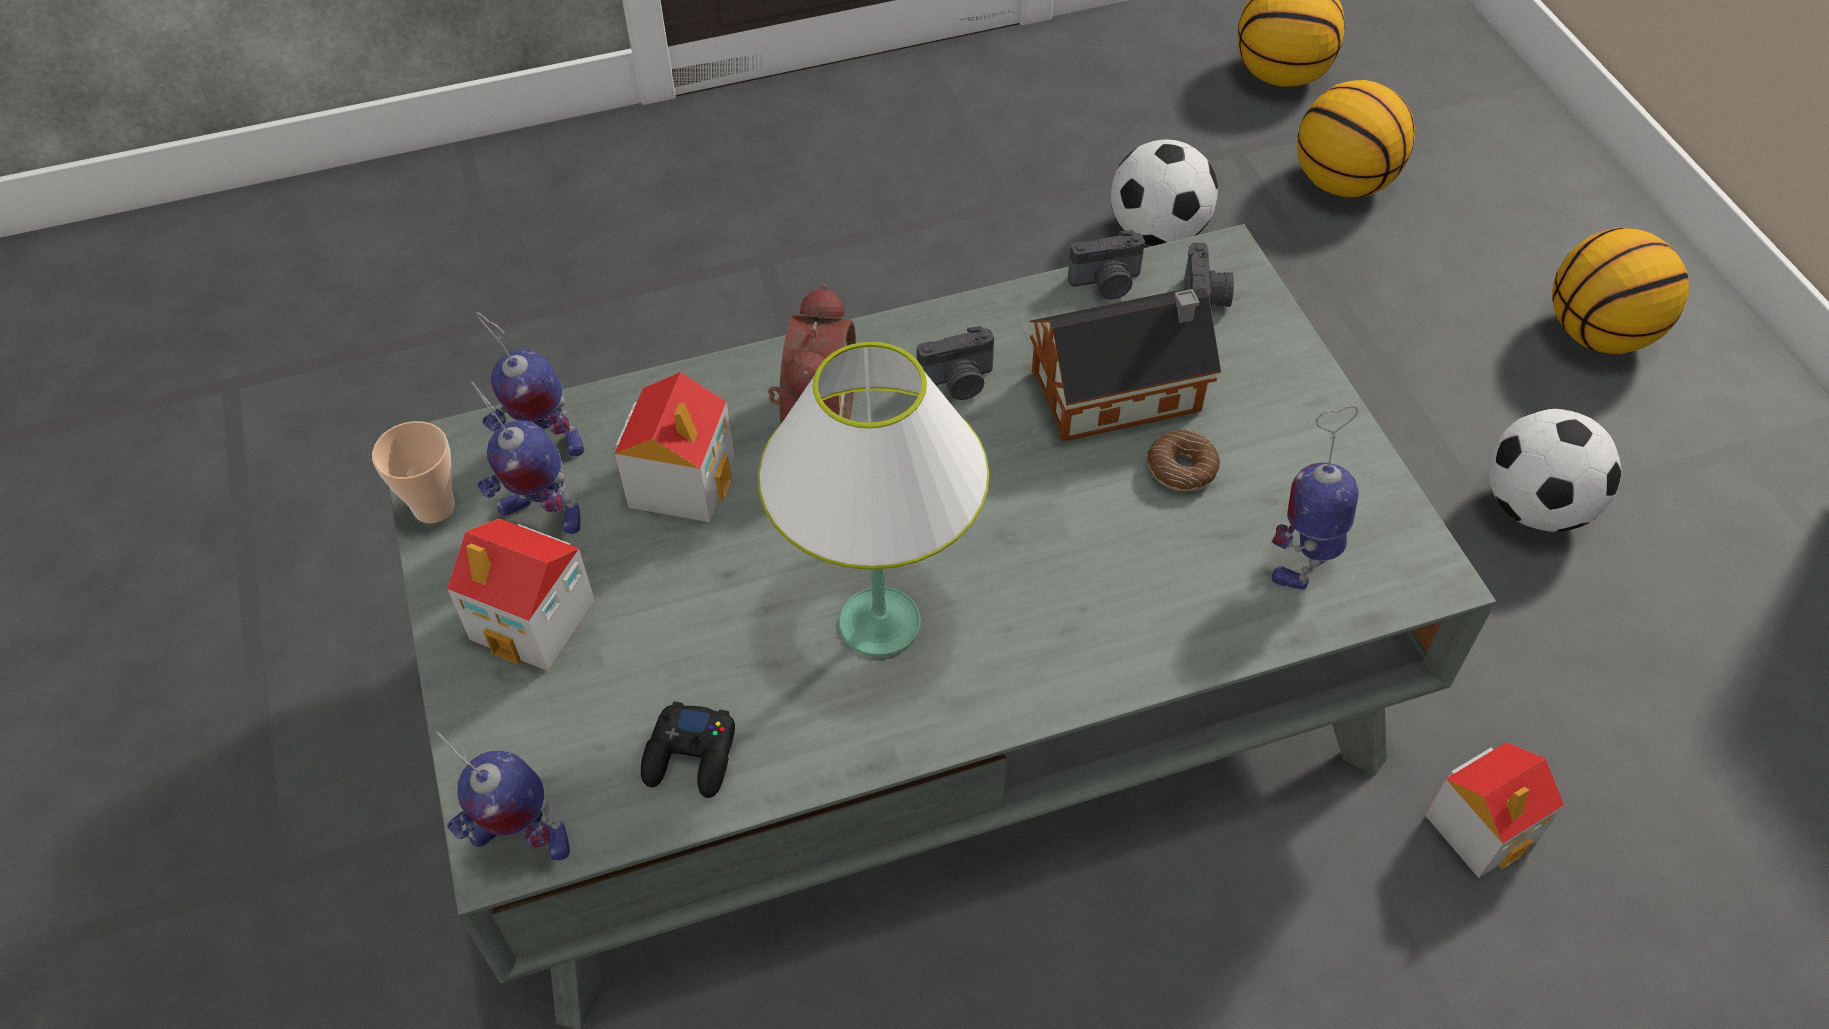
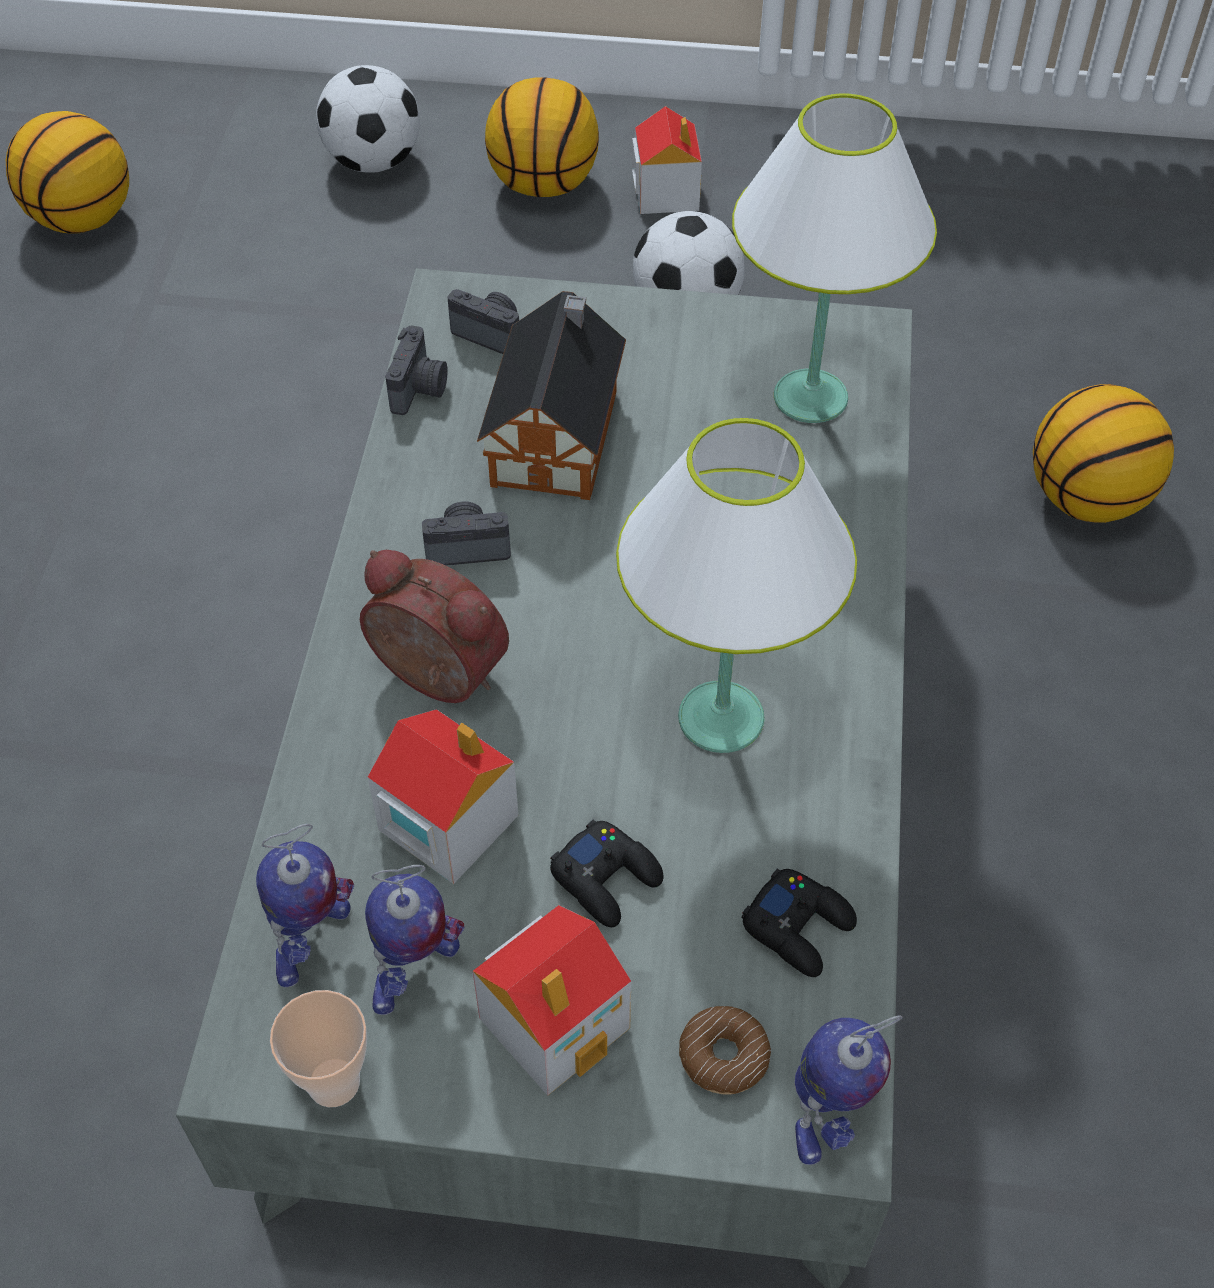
camera: 65 degrees left, 0 degrees up
(678, 603) = (607, 878): none -> black game controller
(958, 382) = (467, 546): camera -> camera turned 105 degrees counterclockwise
(1157, 232) = (204, 400): football -> football (373, 162)
(1181, 468) = (671, 432): donut -> donut (723, 1056)
(1305, 558) = (811, 397): toy robot -> white table lamp
(1343, 183) = (255, 246): basketball -> basketball (1087, 499)
(1482, 826) = (952, 492): toy house -> toy house (666, 192)

